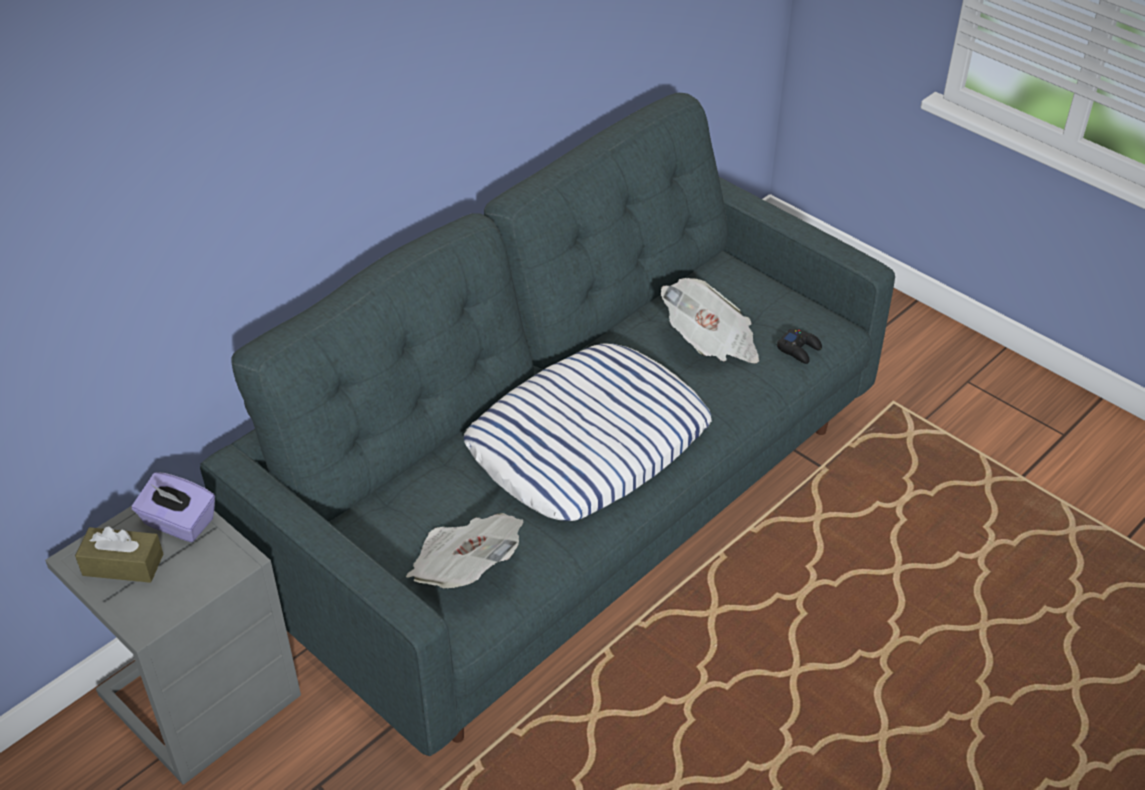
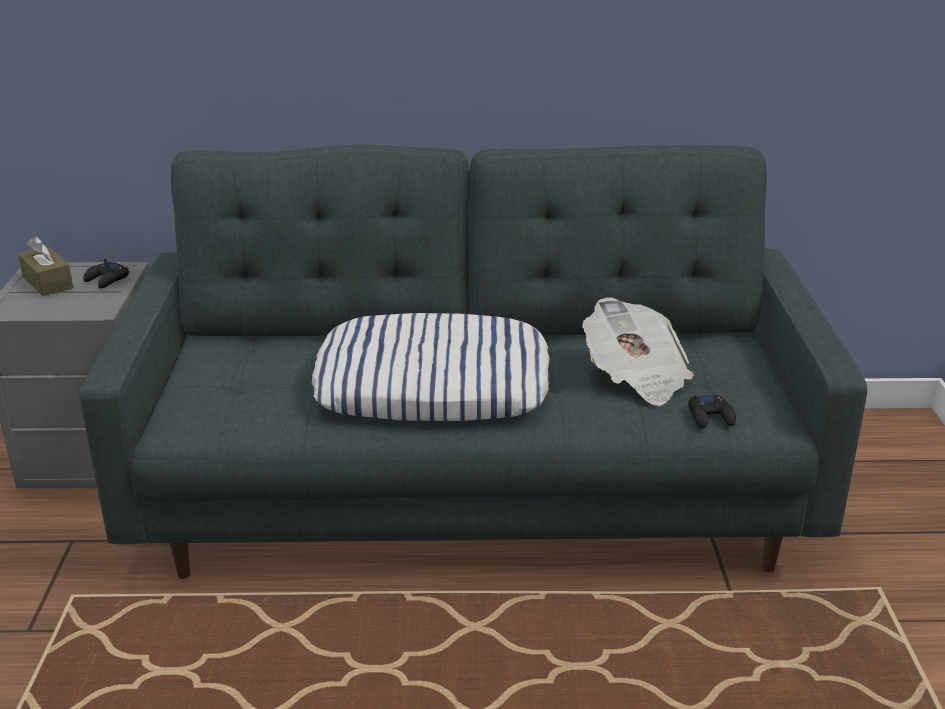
camera: 45 degrees right, 15 degrees down
(178, 523) = (107, 280): purple tissue box -> black game controller
(465, 569) = (225, 402): newspaper -> none

